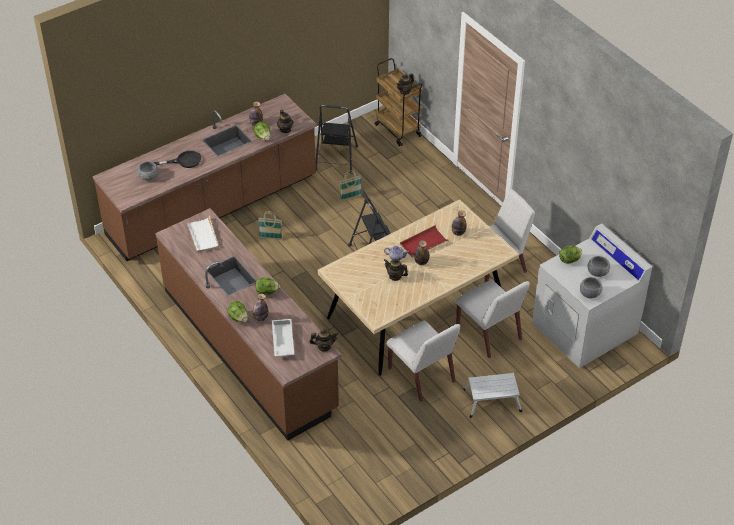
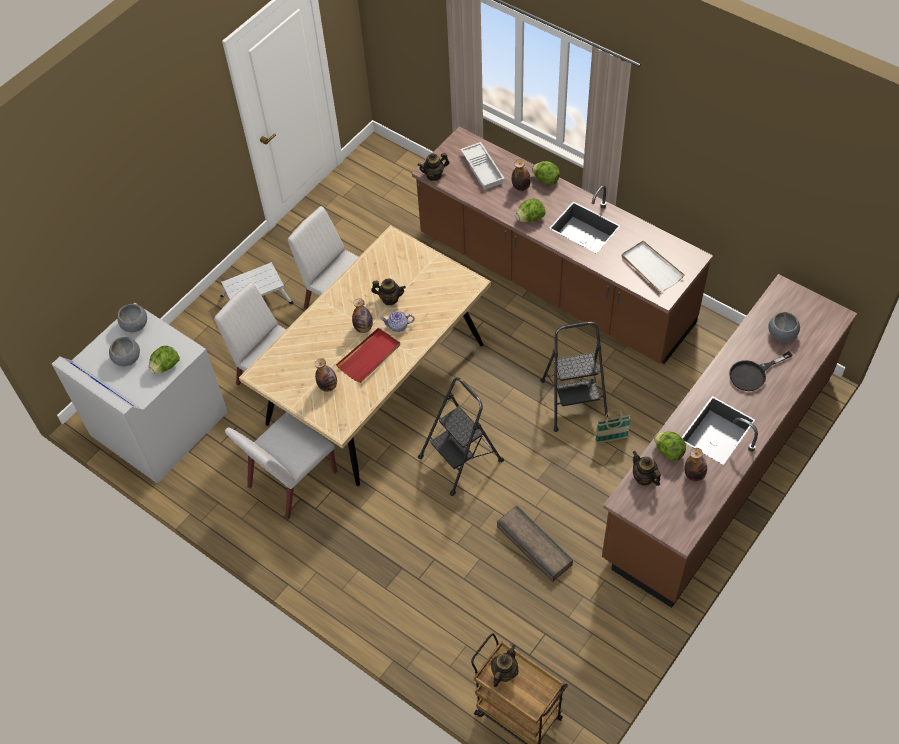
camera: 165 degrees right, 10 degrees up
(336, 158) = (591, 617): black step ladder -> black step ladder (574, 398)
(350, 197) = (534, 544): basket -> crate

